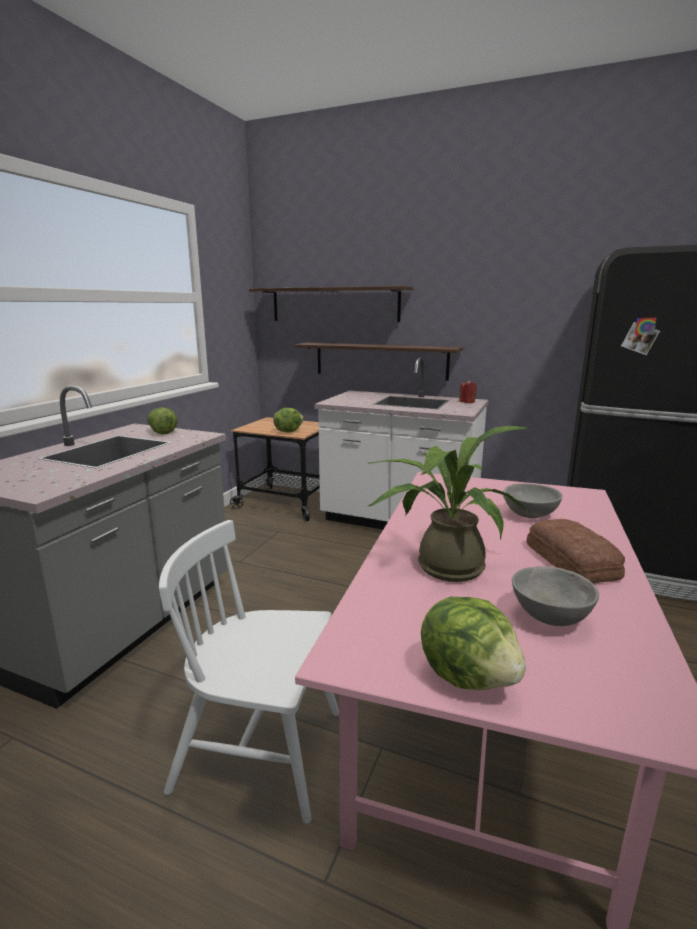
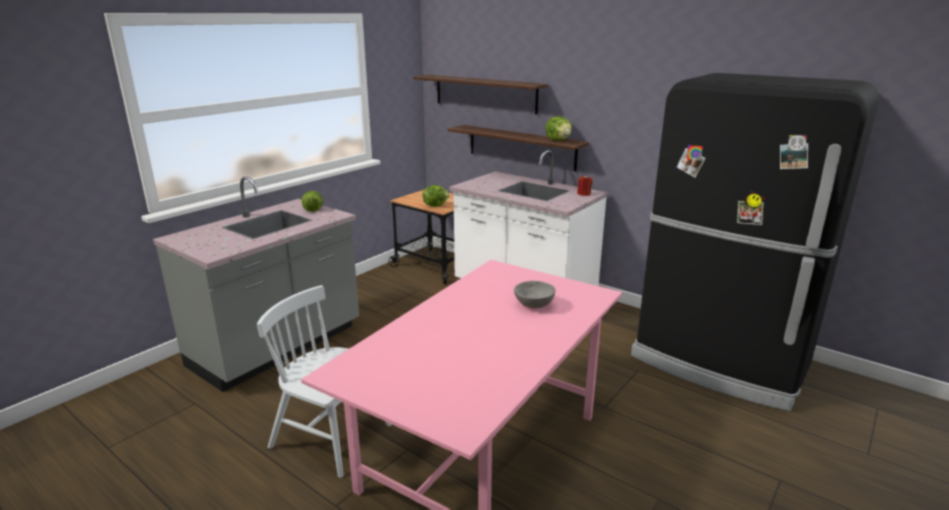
camera: 15 degrees right, 5 degrees up
(442, 565) = (434, 332): potted plant -> none
(469, 675) = (387, 393): lettuce -> lettuce (558, 140)
(548, 617) = (464, 372): grey bowl -> none
(572, 561) = (522, 341): bread -> none

